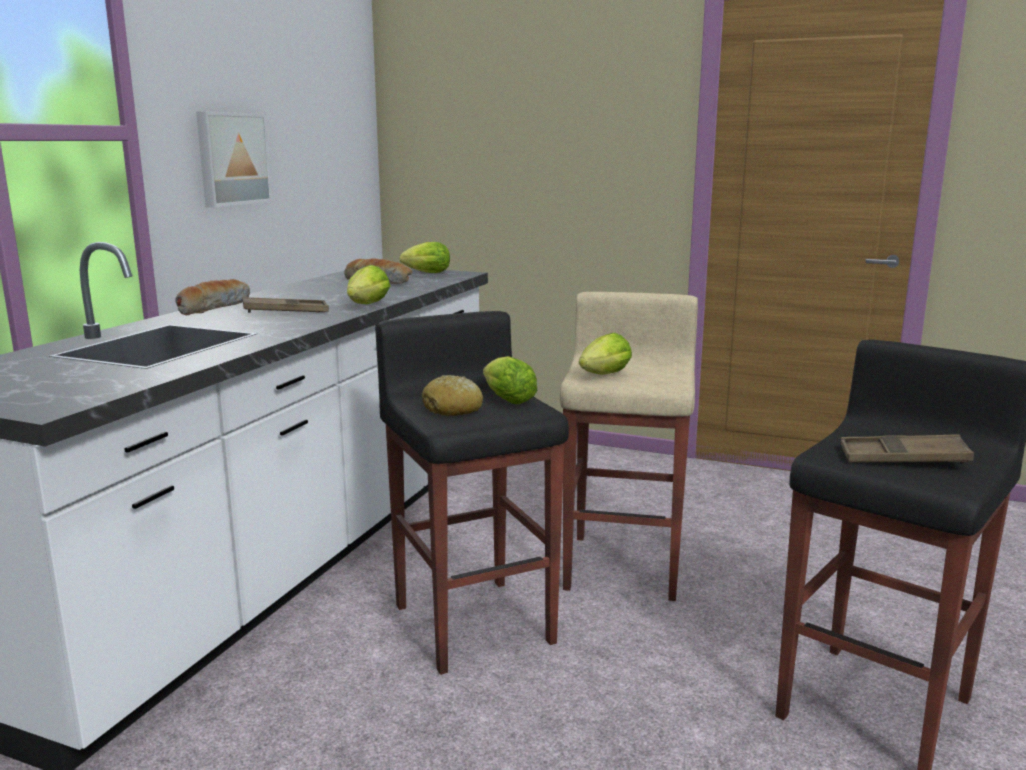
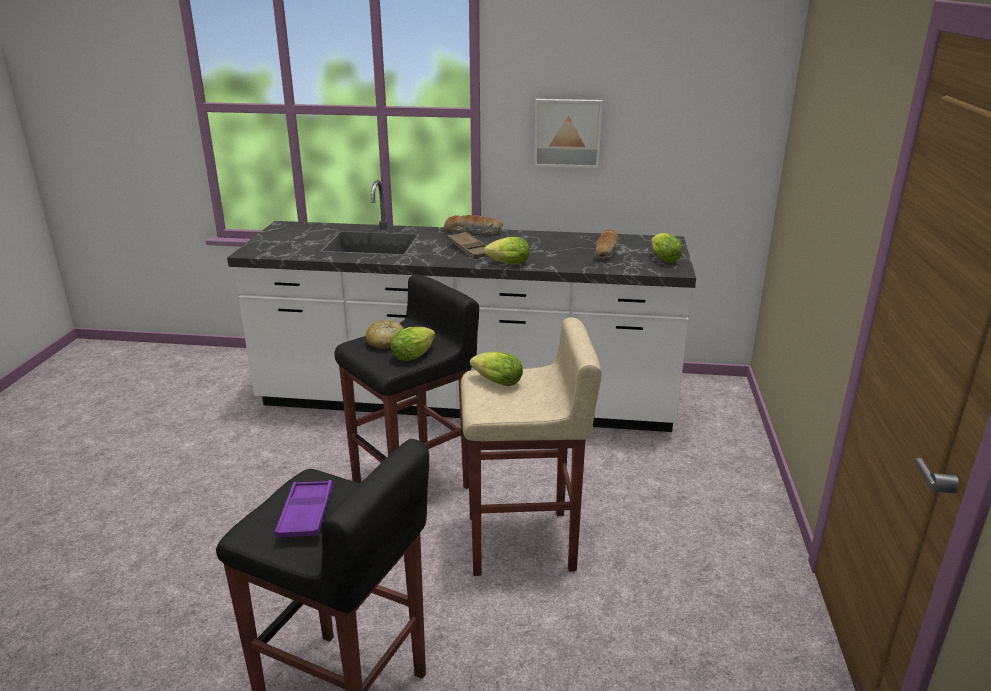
camera: 75 degrees right, 10 degrees up
(903, 458) = (306, 514): brown tray -> purple tray

